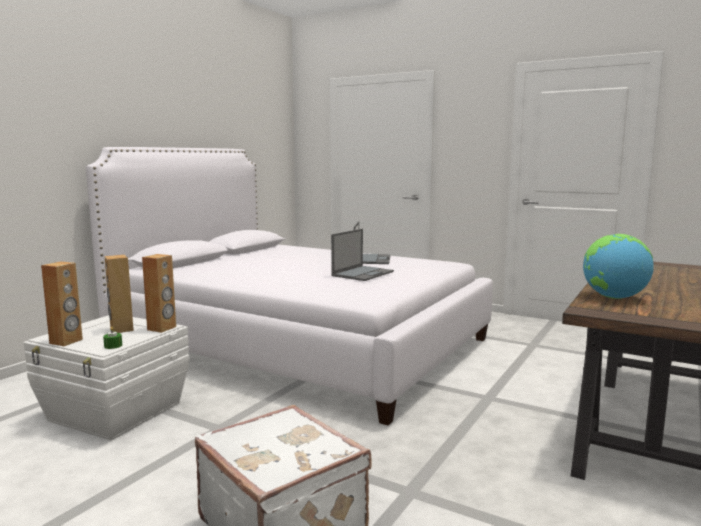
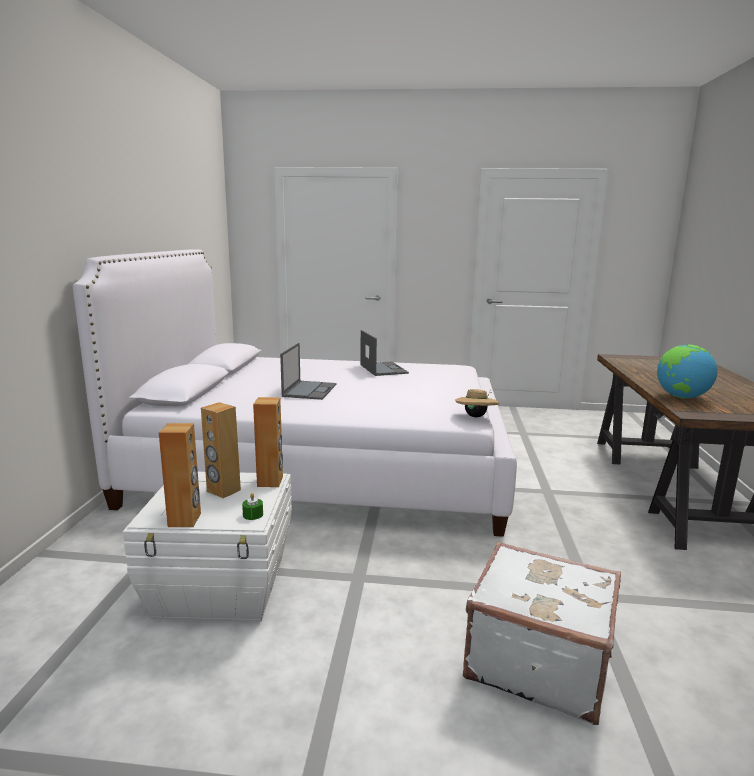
camera: 25 degrees left, 5 degrees up
(363, 273) = (411, 388): laptop -> laptop (309, 390)
(382, 298) = (476, 416): none -> beige hat

